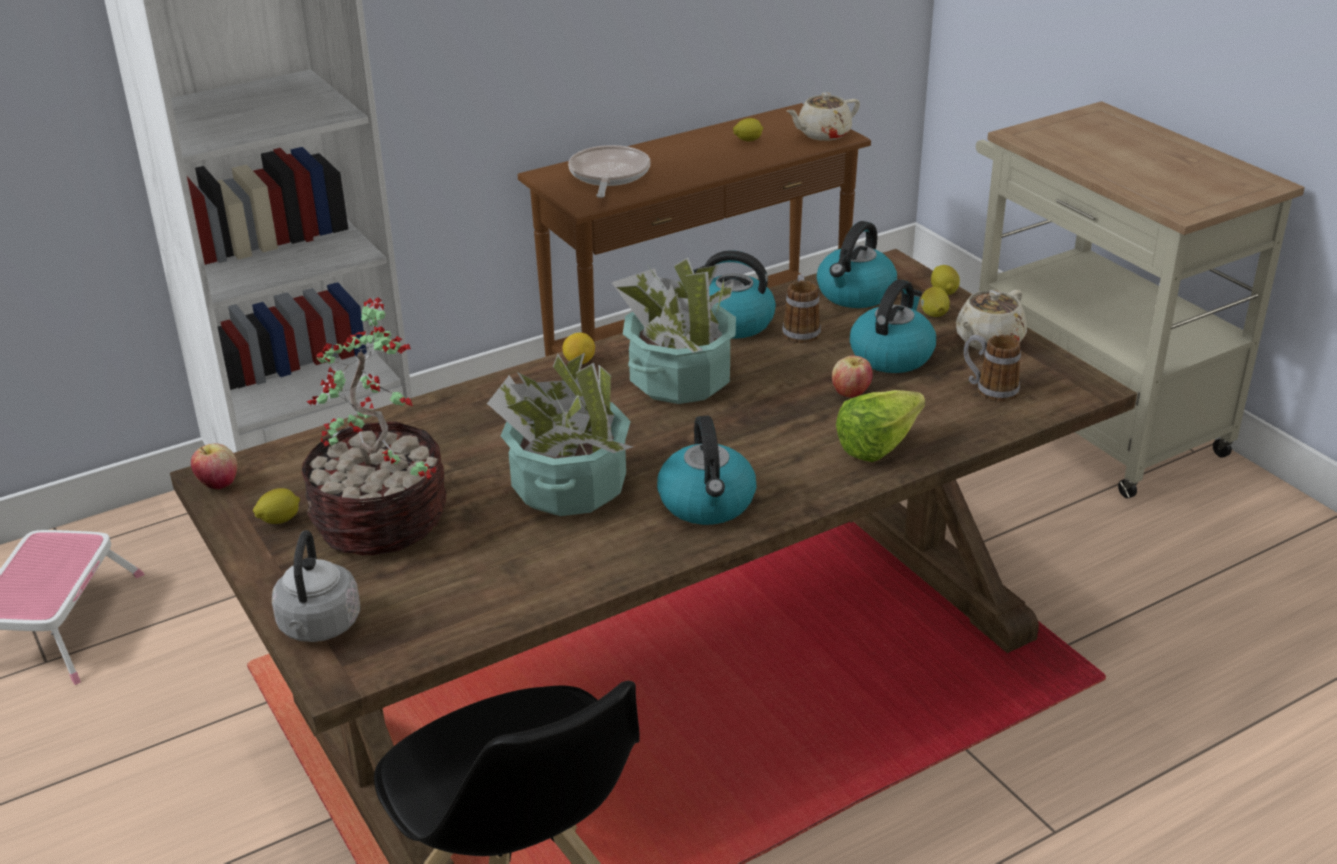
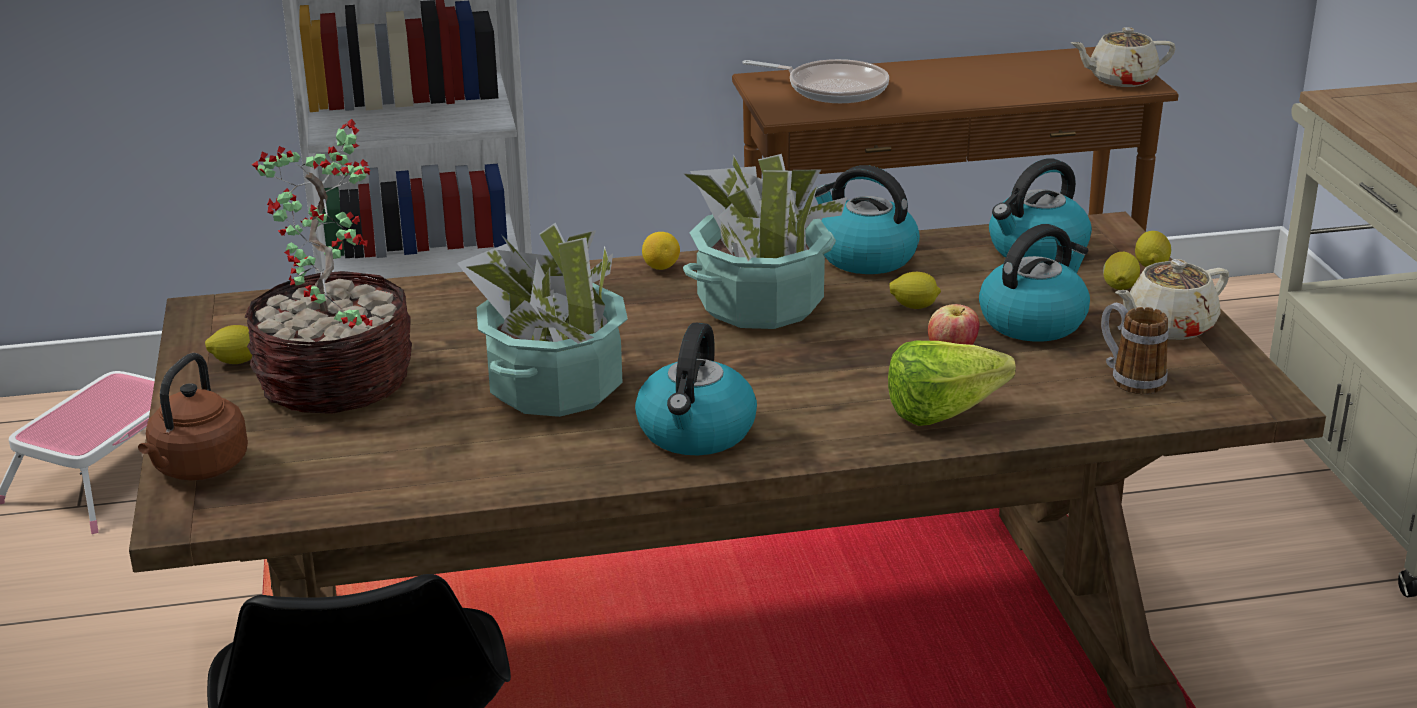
camera: 20 degrees right, 5 degrees down
(218, 484) = (204, 317): apple -> none
(319, 627) = (197, 468): grey kettle -> brown kettle
(608, 175) = (831, 89): frying pan -> frying pan turned 90 degrees clockwise
(748, 140) = (1023, 75): lemon -> lemon (914, 307)
(800, 330) = (941, 277): mug -> none

